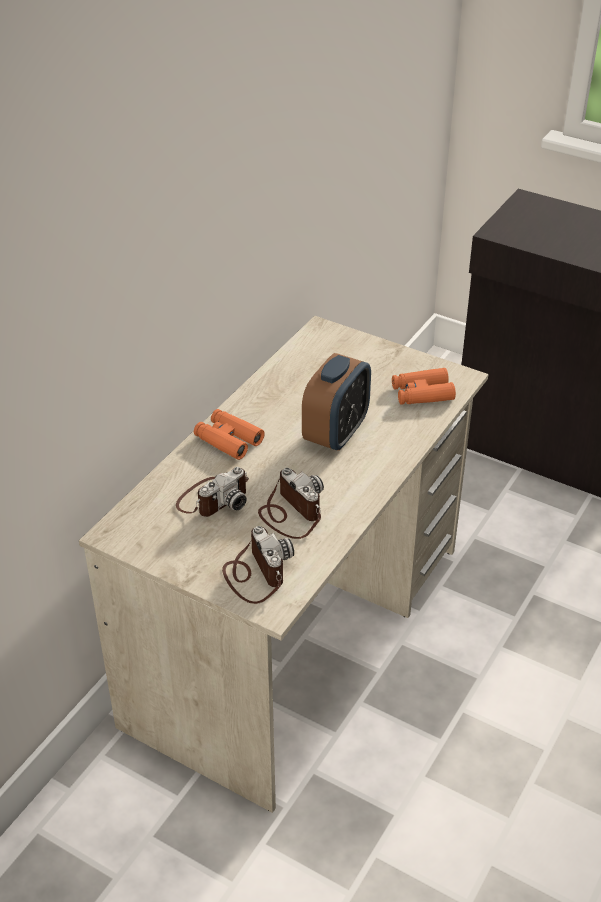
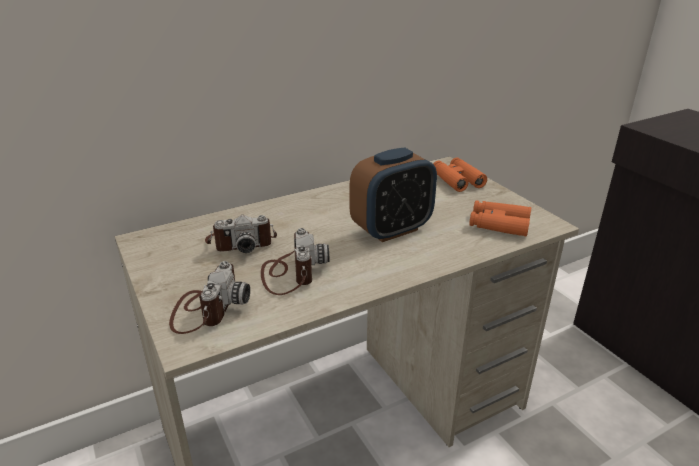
camera: 30 degrees right, 10 degrees down
(228, 440) = (299, 208): orange binoculars -> orange binoculars (457, 180)

